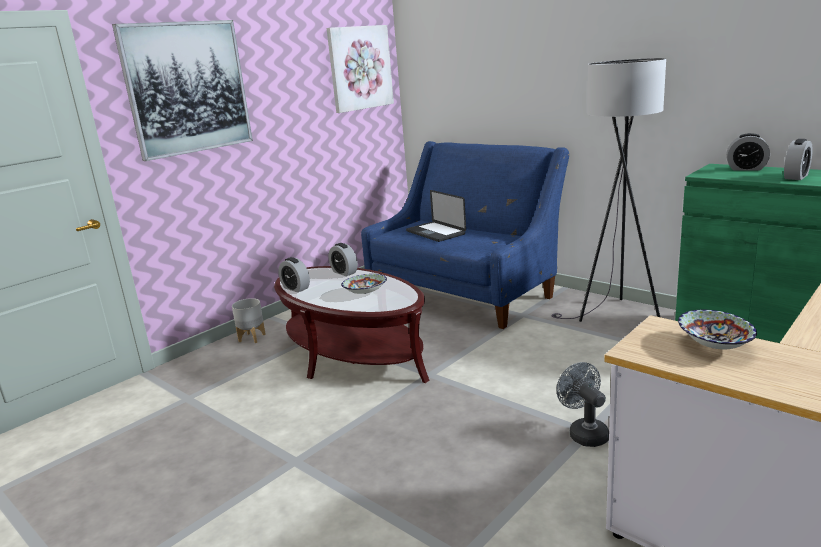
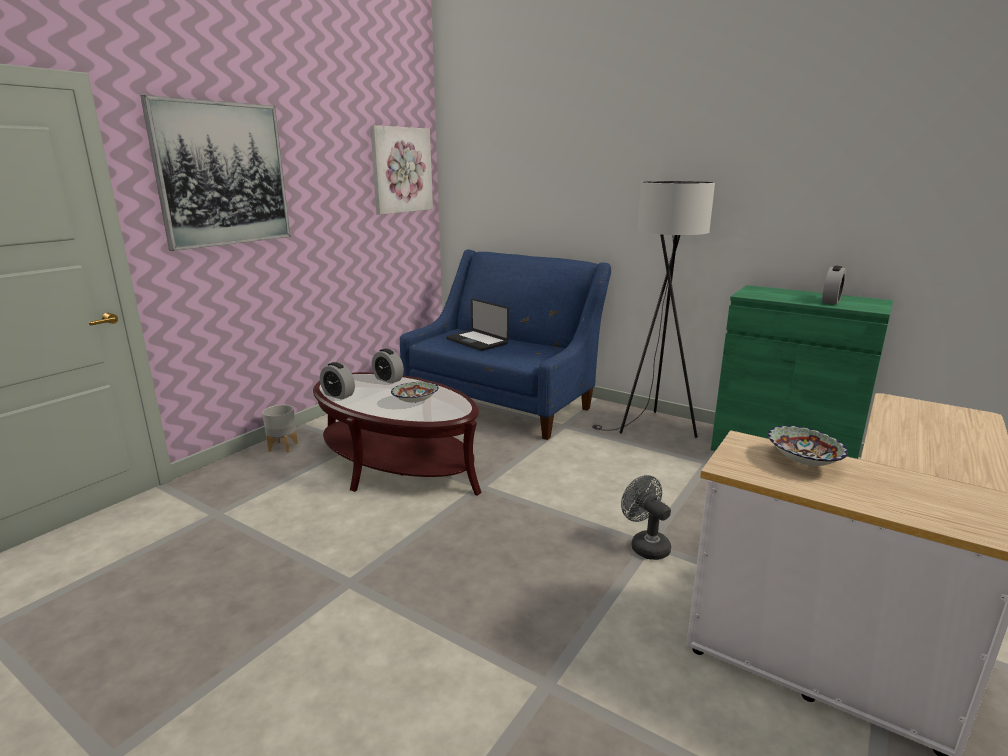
camera: 10 degrees left, 0 degrees up
(746, 169) = (782, 291): alarm clock -> none

